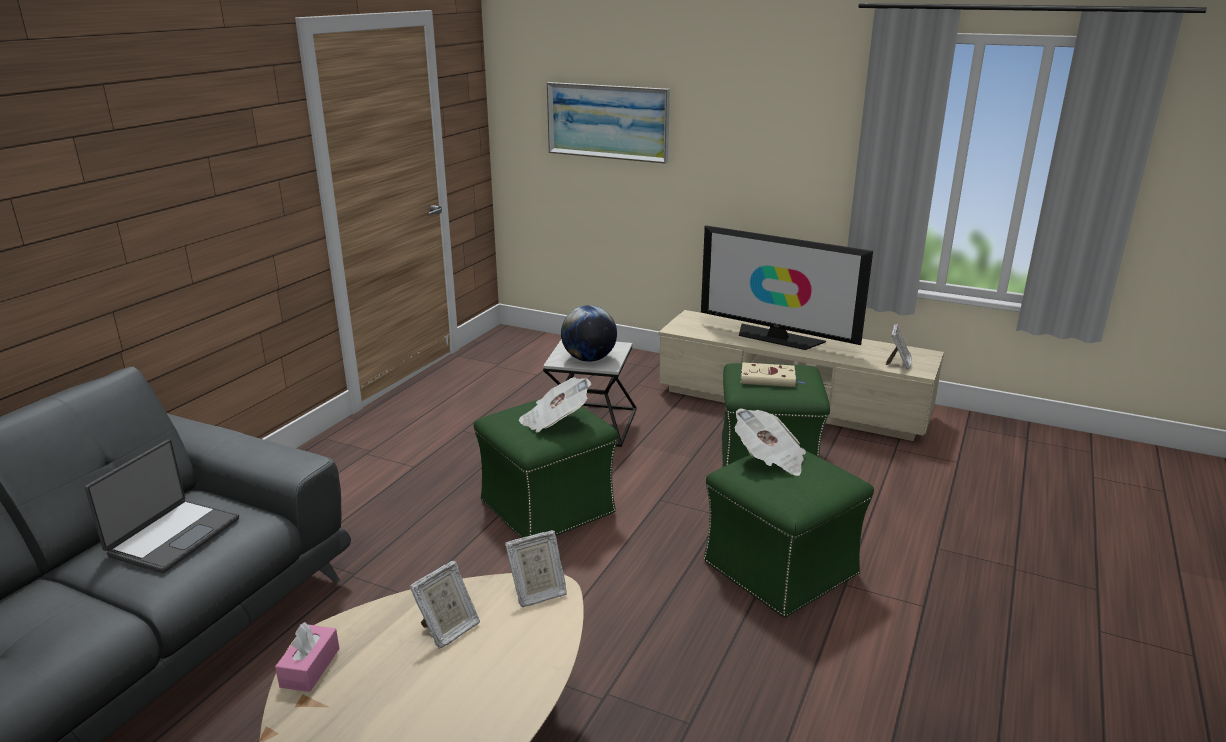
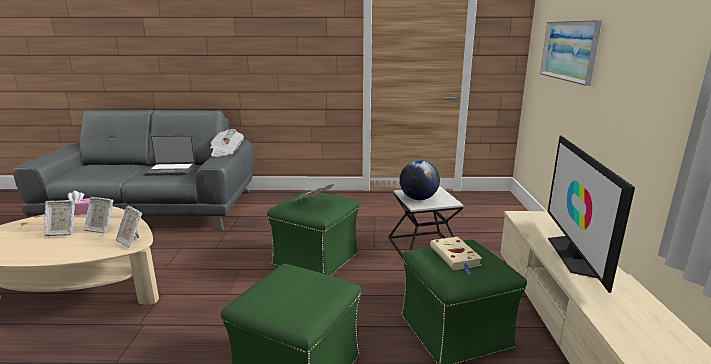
camera: 65 degrees right, 5 degrees down
(769, 459) = (310, 279): newspaper -> newspaper (226, 152)
(899, 364) = (630, 334): picture frame -> picture frame (62, 232)

